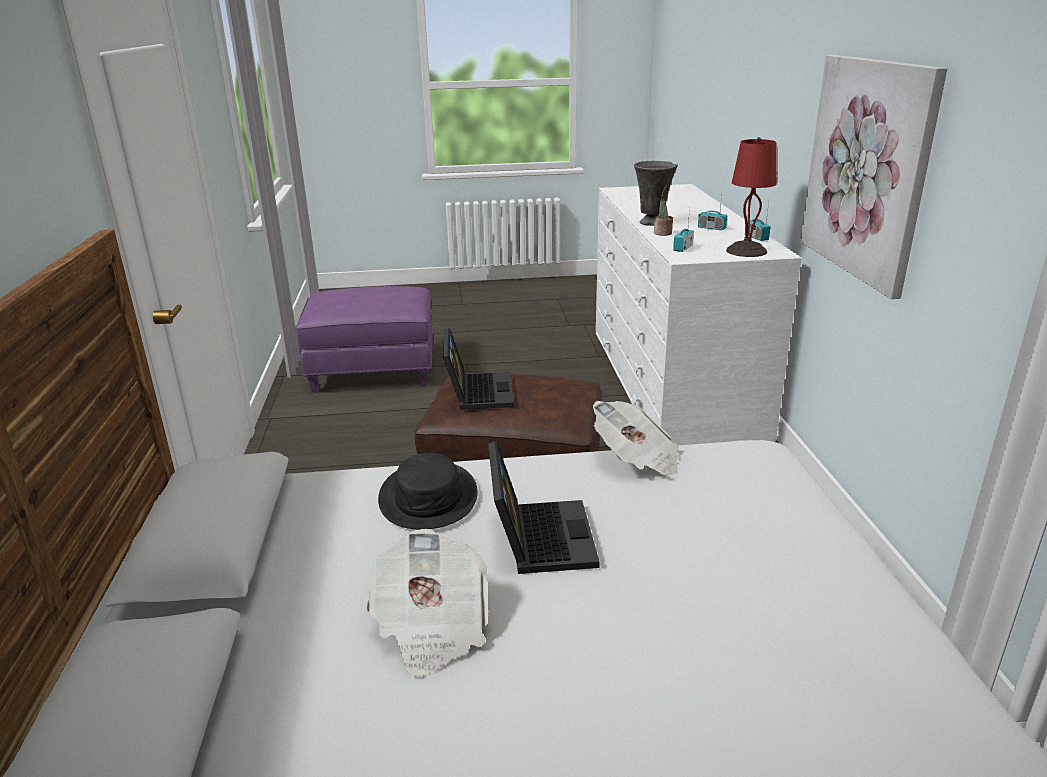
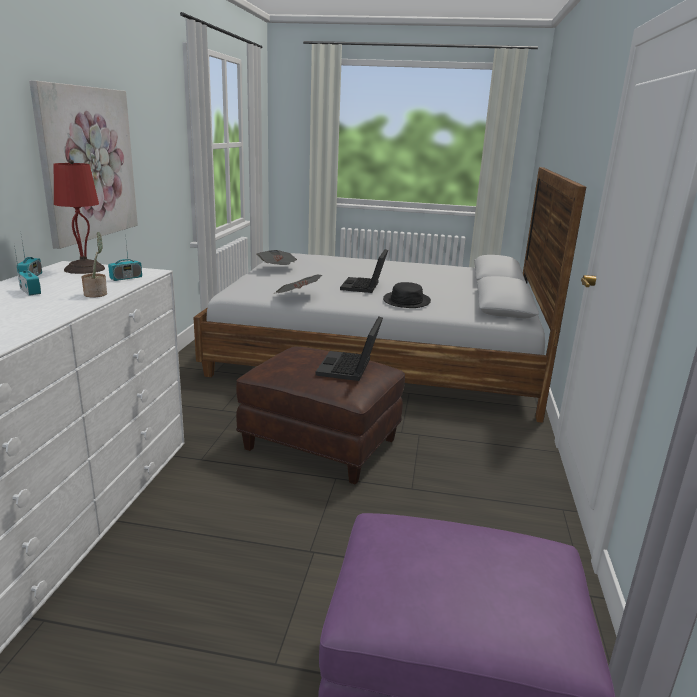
camera: 165 degrees left, 5 degrees down
(431, 627) = (412, 279): newspaper -> newspaper (277, 269)
(652, 223) = (66, 307): grey vase -> none

